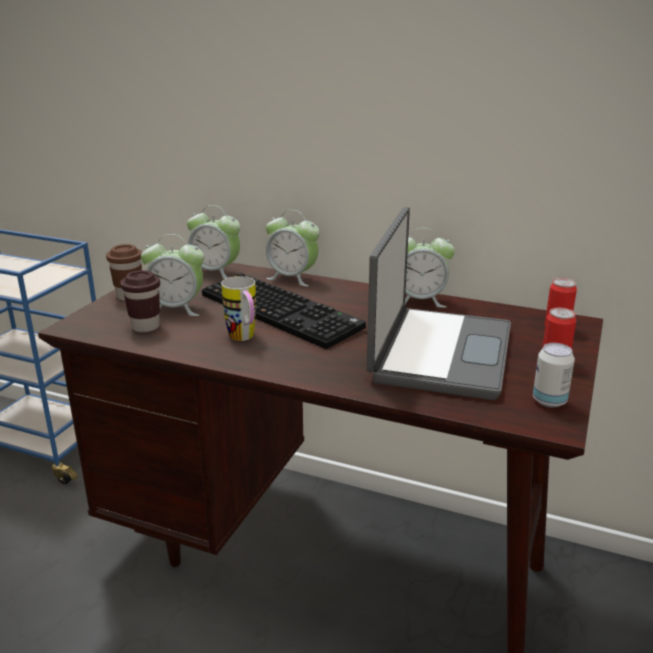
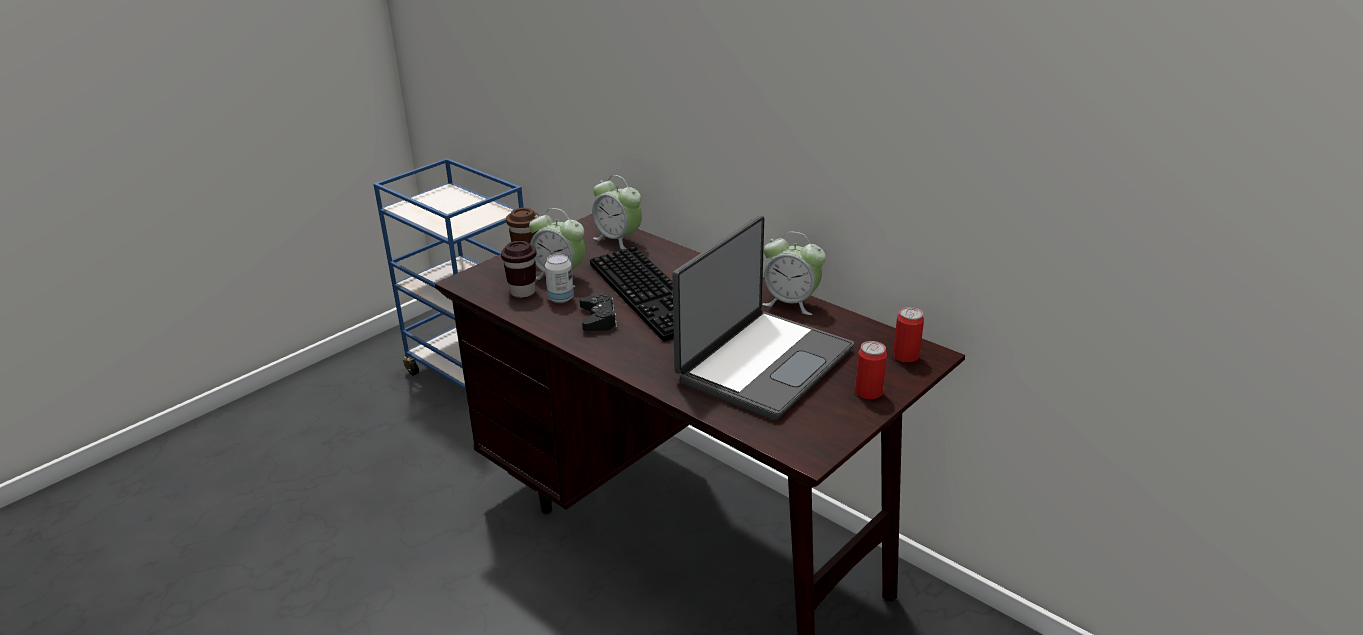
camera: 20 degrees right, 5 degrees up
(244, 339) = (598, 319): mug -> black game controller
(292, 278) = (686, 257): alarm clock -> none
(549, 401) = (825, 431): can -> can (561, 298)

